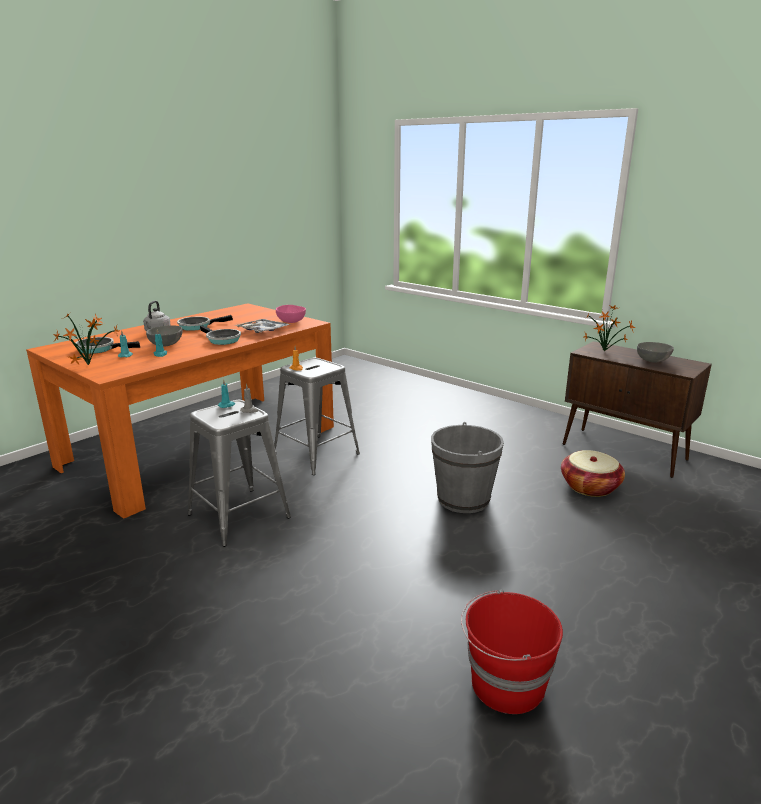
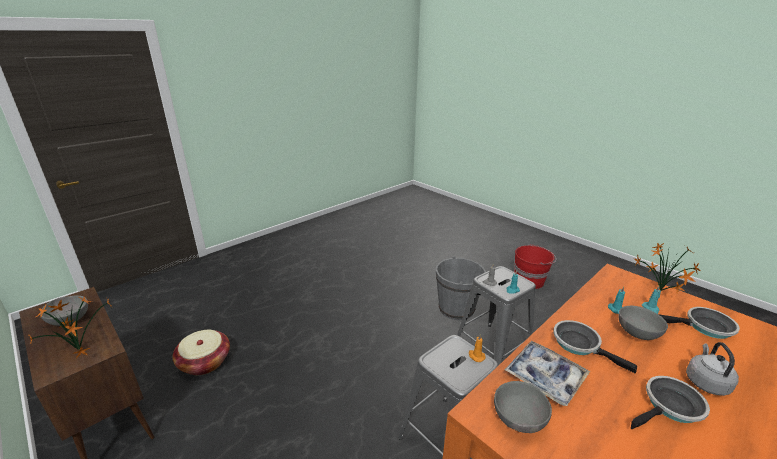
camera: 175 degrees left, 5 degrees up
(291, 322) = (518, 420): pink bowl -> grey bowl
(463, 499) = (318, 355): grey bucket -> grey bucket (456, 309)
(505, 685) = (352, 259): red bucket -> red bucket (529, 280)

